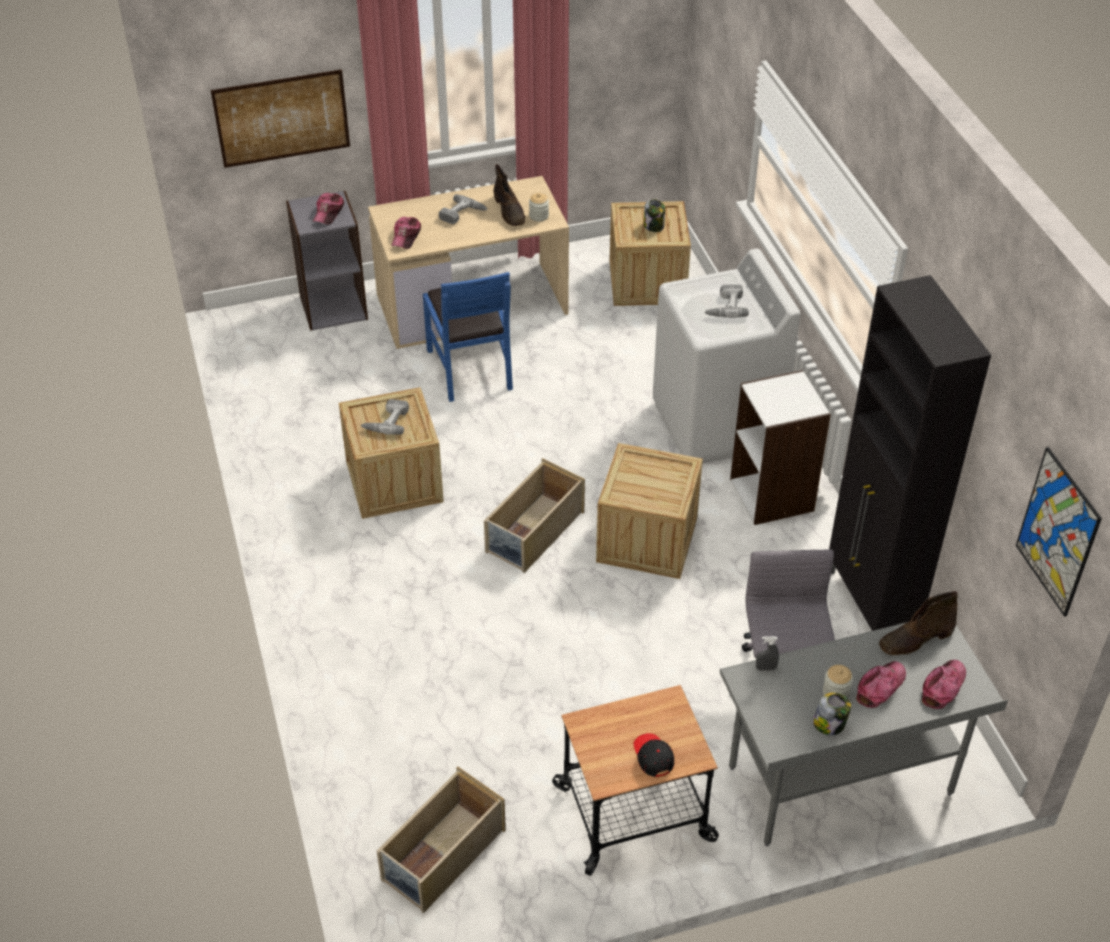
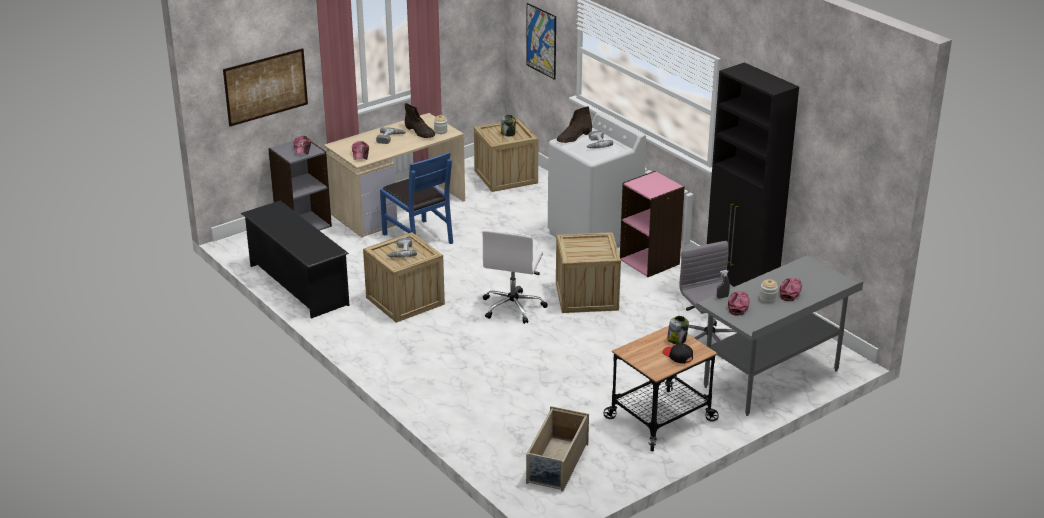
camera: 20 degrees left, 15 degrees down
(271, 415) = (298, 285): none -> black shoe rack
(534, 532) = (513, 307): beige storage box -> white office chair
(772, 495) = (650, 261): white bookcase -> pink bookcase
(829, 724) = (773, 312): jar -> jar (677, 339)
(915, 639) = (797, 269): brown boot -> brown boot (574, 137)
(943, 687) = (824, 285): cap -> cap (738, 305)
(1057, 532) = (866, 169): picture -> picture (541, 41)

